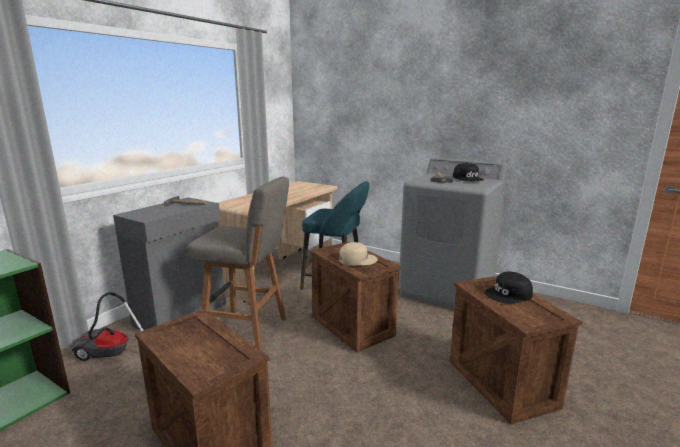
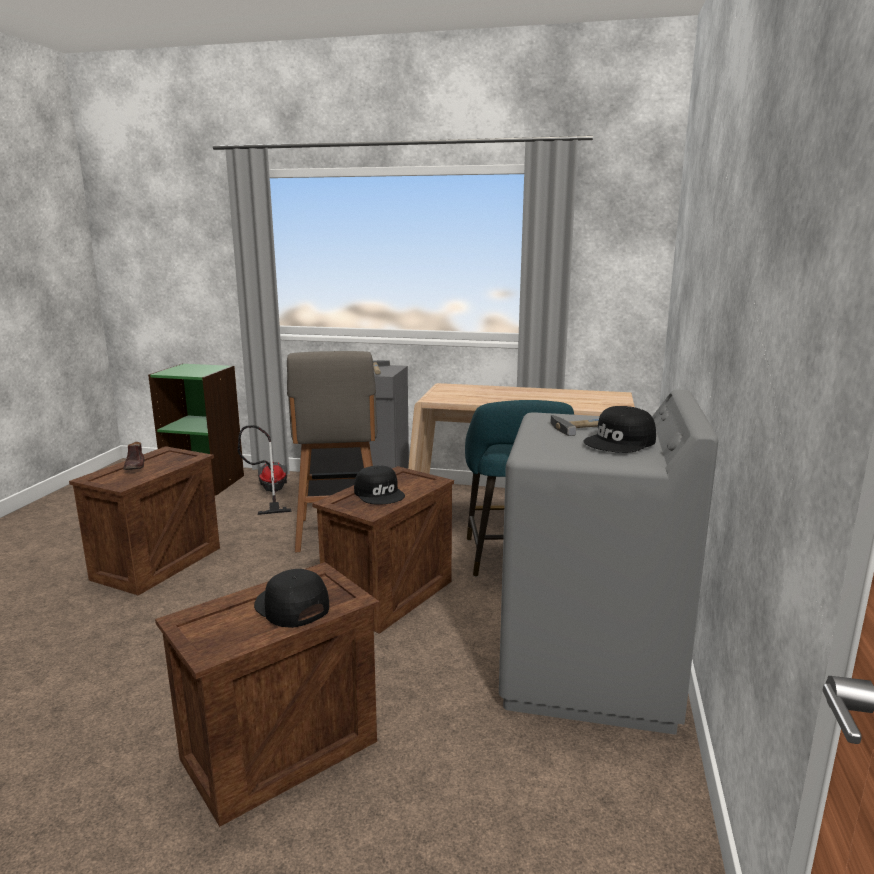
camera: 70 degrees right, 0 degrees up
(188, 350) = (135, 466): none -> brown shoe
(357, 259) = (380, 493): beige cap -> black cap

